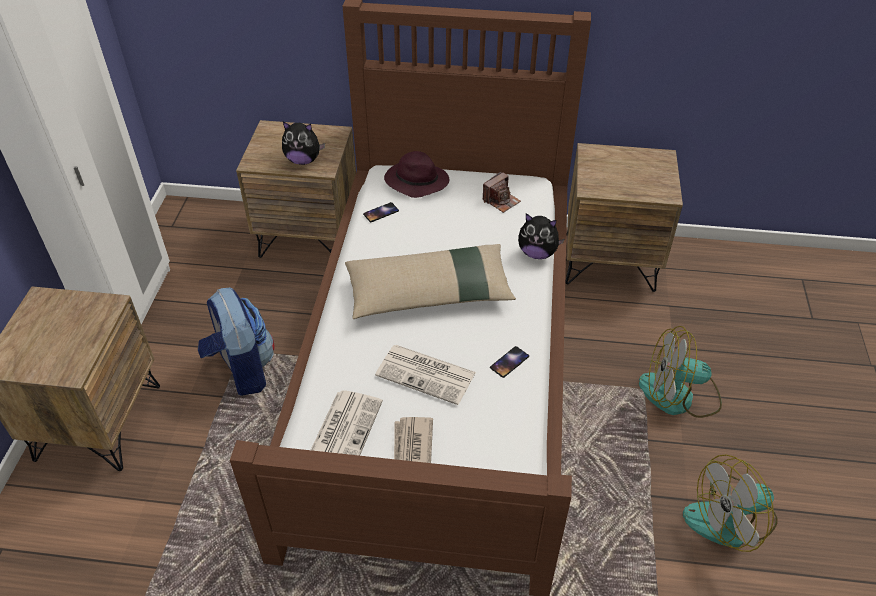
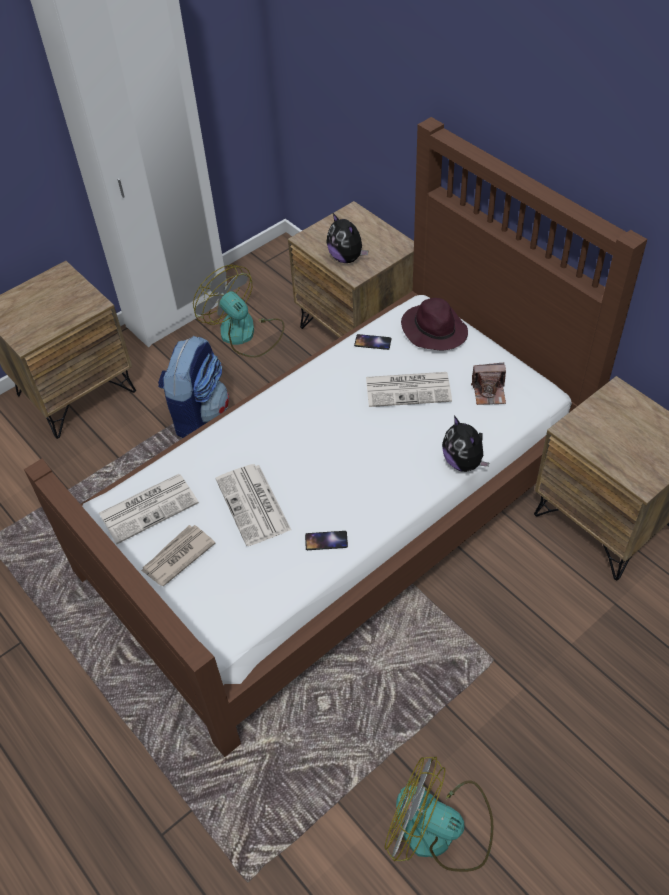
camera: 45 degrees right, 5 degrees up
(429, 292) = (332, 438): beige pillow -> none
(445, 228) = (409, 389): none -> newspaper
(679, 395) = (522, 691): fan -> fan (245, 334)

